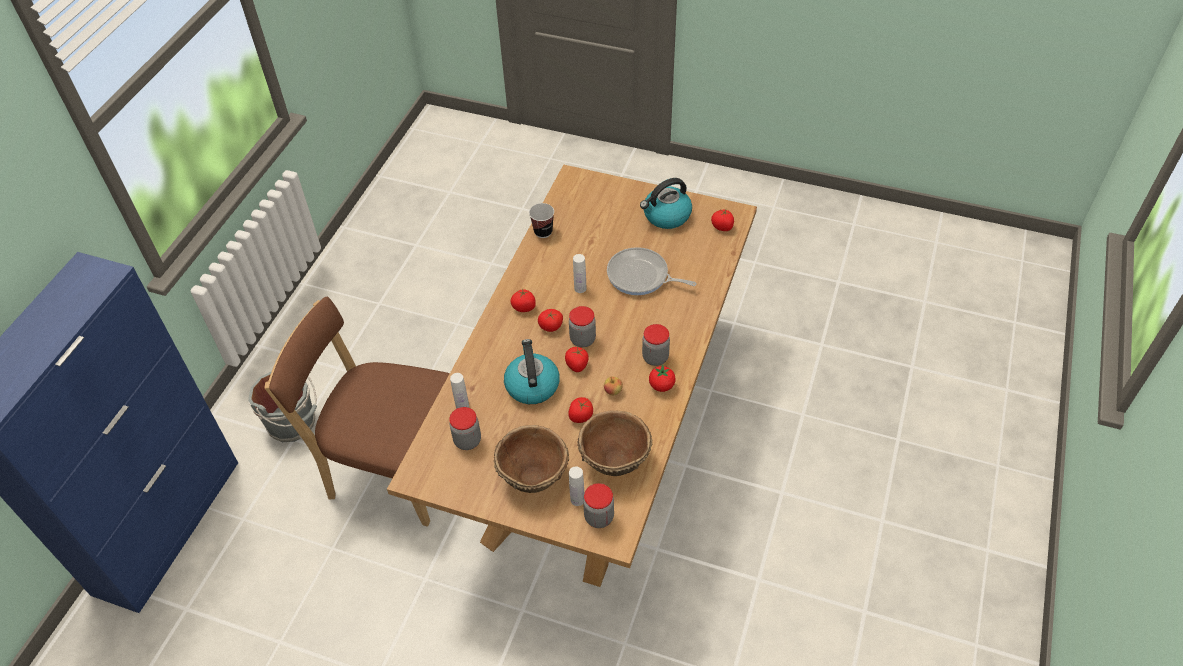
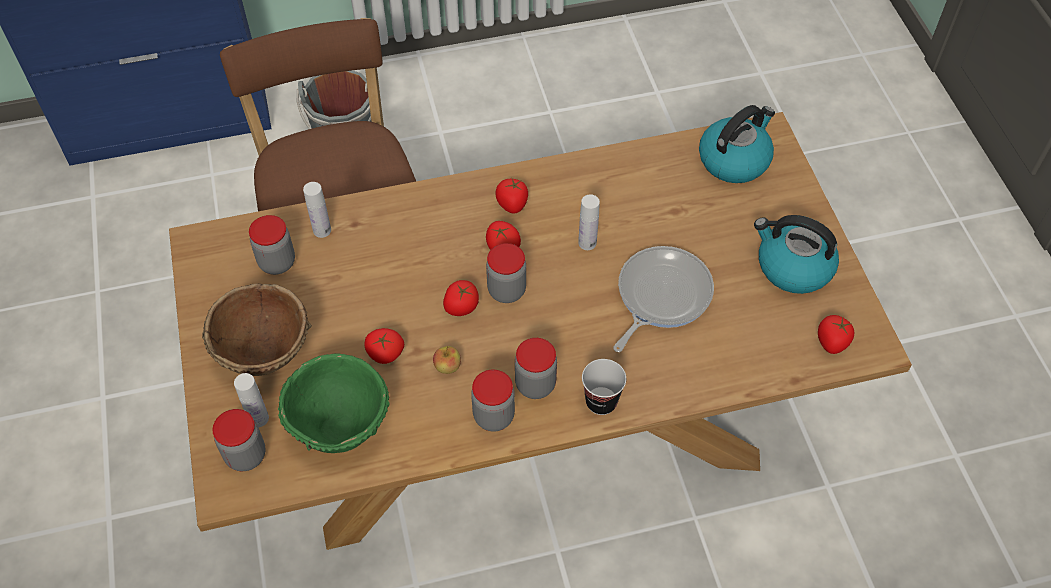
camera: 55 degrees right, 5 degrees up
(532, 385) = (399, 278): kettle -> kettle (734, 159)
(543, 232) = (648, 155): cup -> cup (601, 402)
(614, 460) = (340, 426): brown bowl -> green bowl
(641, 276) = (660, 296): frying pan -> frying pan turned 45 degrees clockwise
(661, 386) = (494, 416): tomato -> jar

